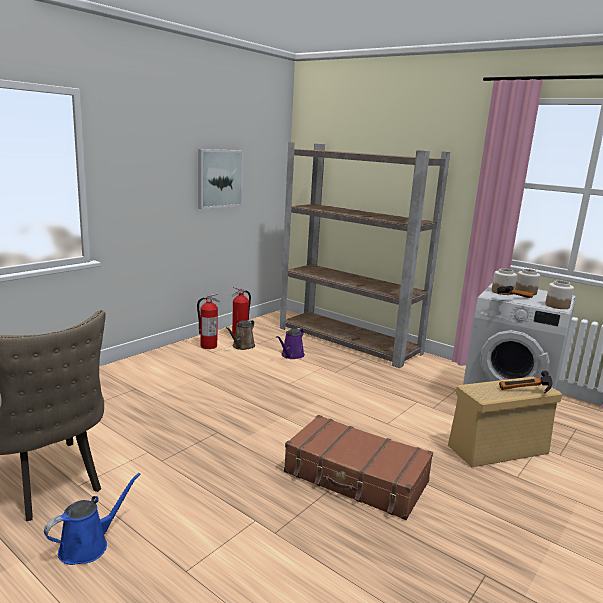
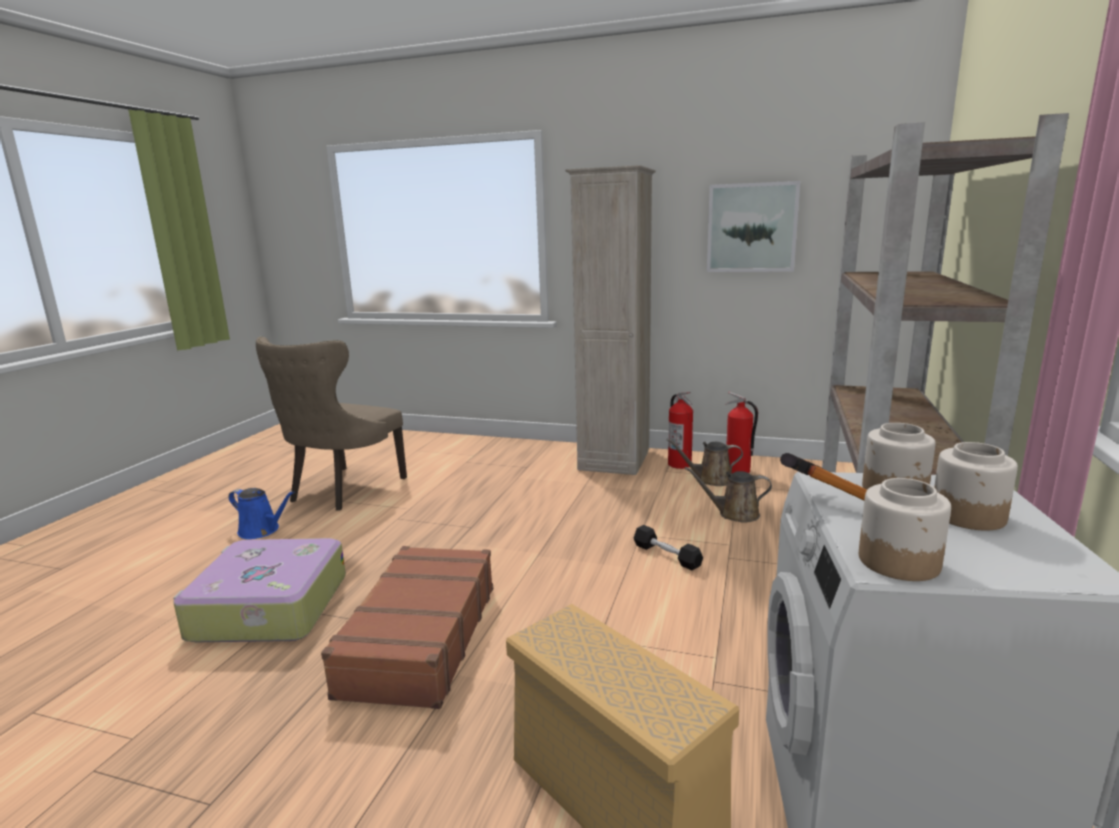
camera: 70 degrees right, 0 degrees up
(172, 359) = (615, 460): none -> beige cabinet
(265, 545) = (268, 608): none -> suitcase
(291, 355) = (734, 514): purple watering can -> brown watering can
(320, 384) = (666, 555): none -> black dumbbell
(525, 392) = (611, 692): hammer -> none

